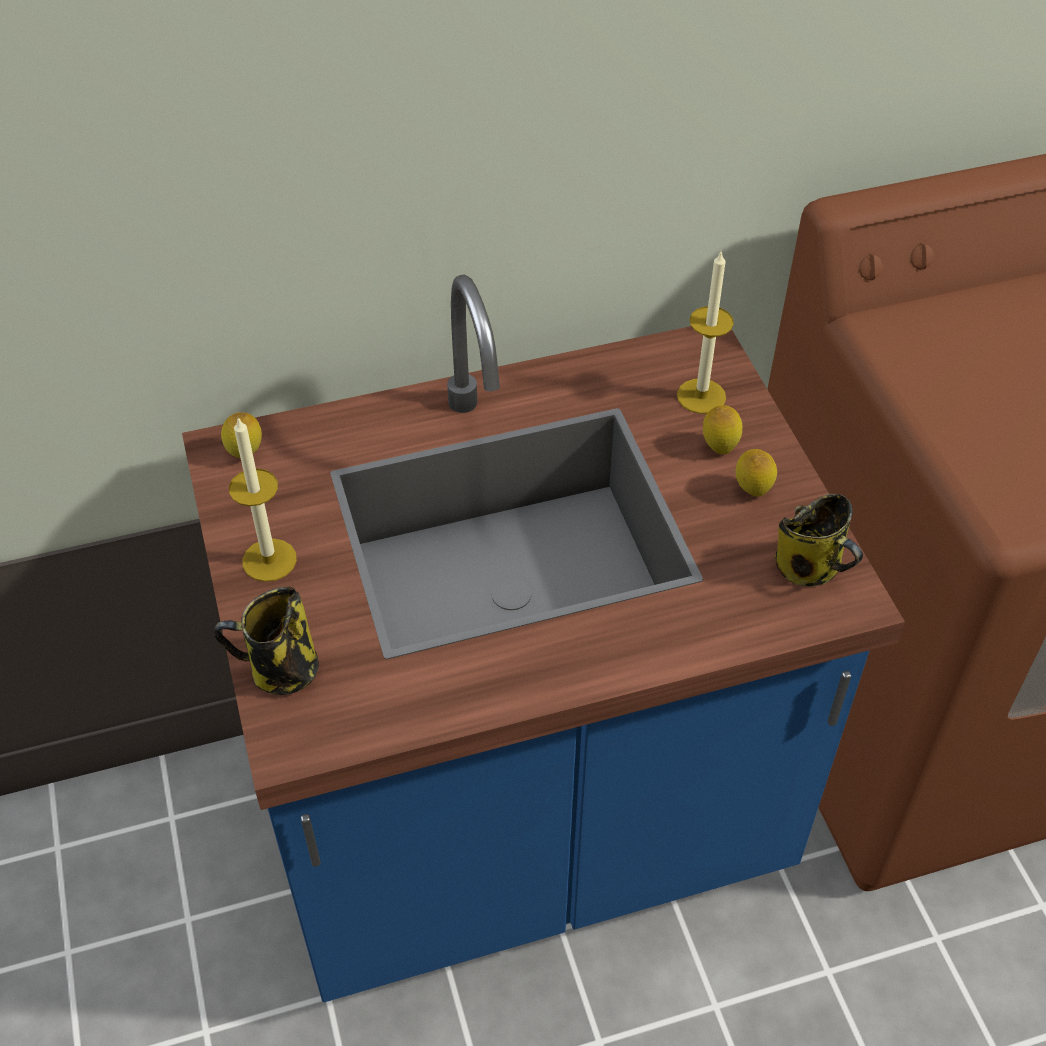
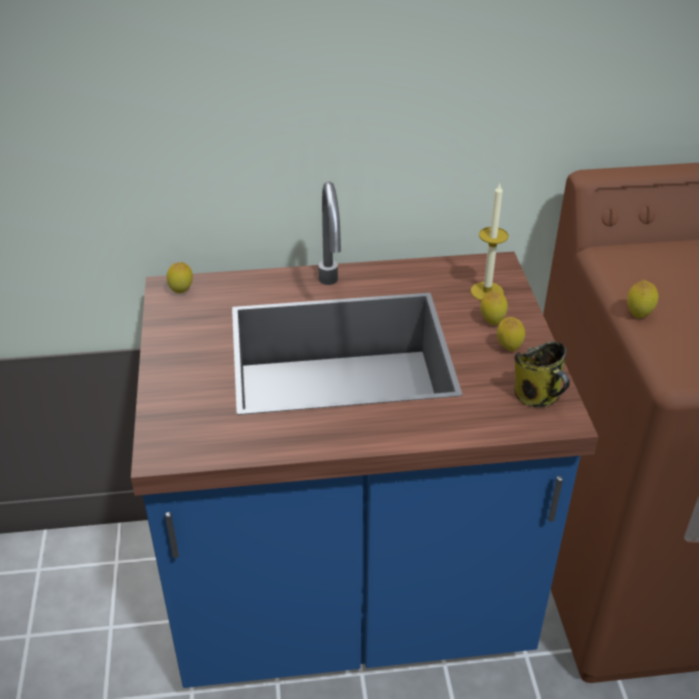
camera: 10 degrees right, 10 degrees down
(269, 560) = (179, 350): candle -> none
(280, 671) = (167, 412): mug -> none
(936, 427) = (638, 315): none -> lemon

